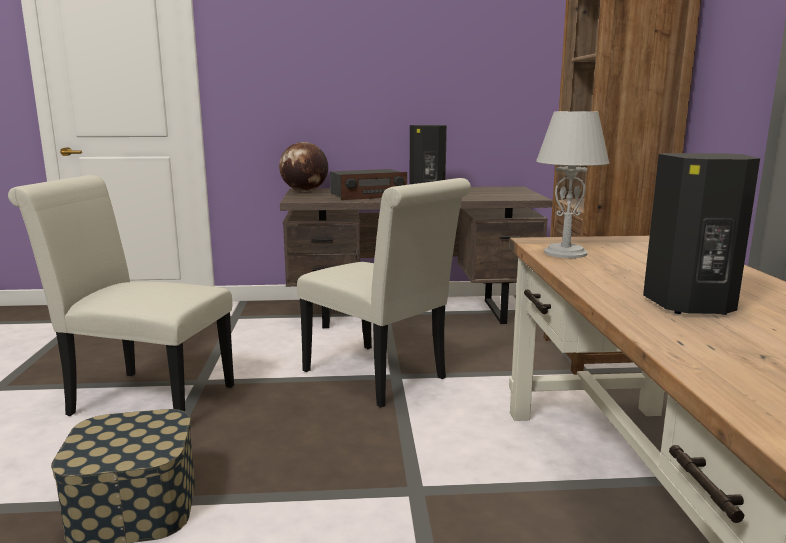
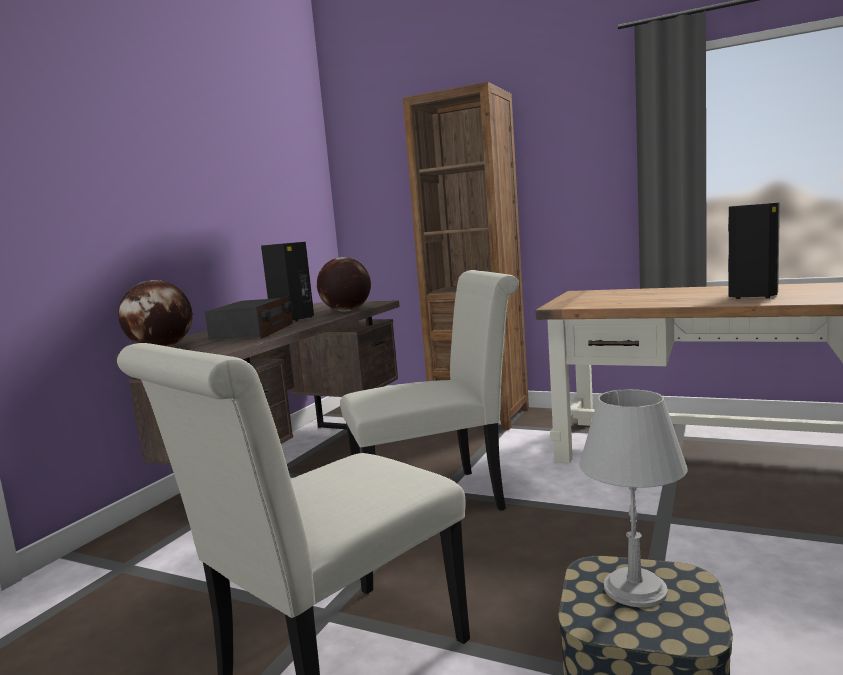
camera: 60 degrees left, 5 degrees down
(474, 197) = (346, 311): none -> globe
(565, 253) = (604, 303): grey table lamp -> grey table lamp (635, 589)

